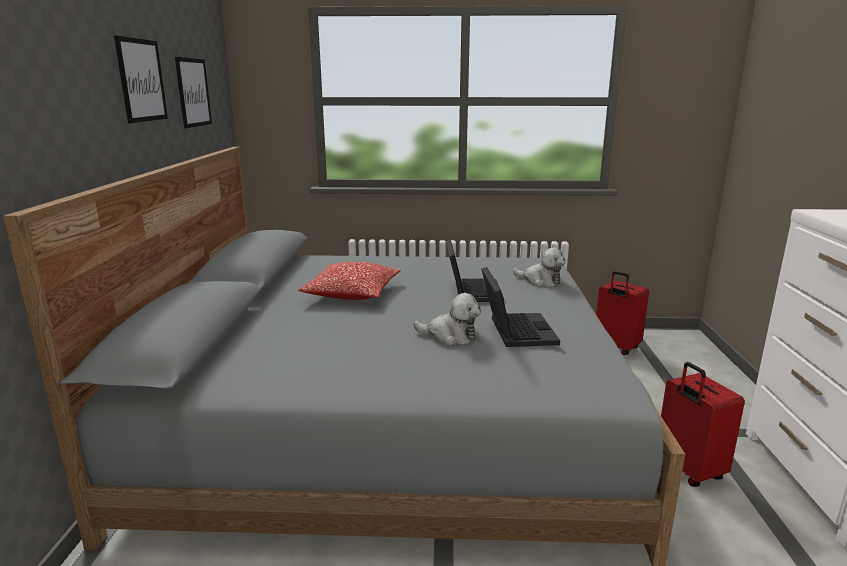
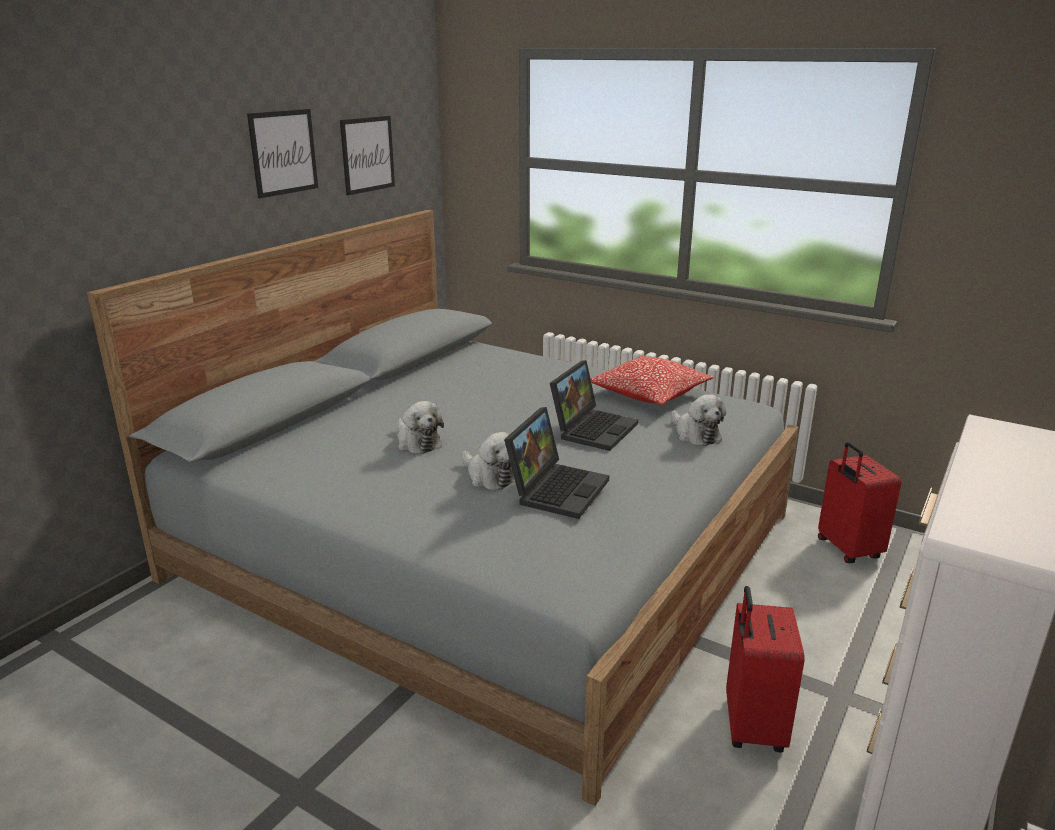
camera: 30 degrees right, 5 degrees up
(352, 294) = (467, 403): pillow -> pillow (649, 394)
(354, 327) = (417, 442): none -> plush toy

